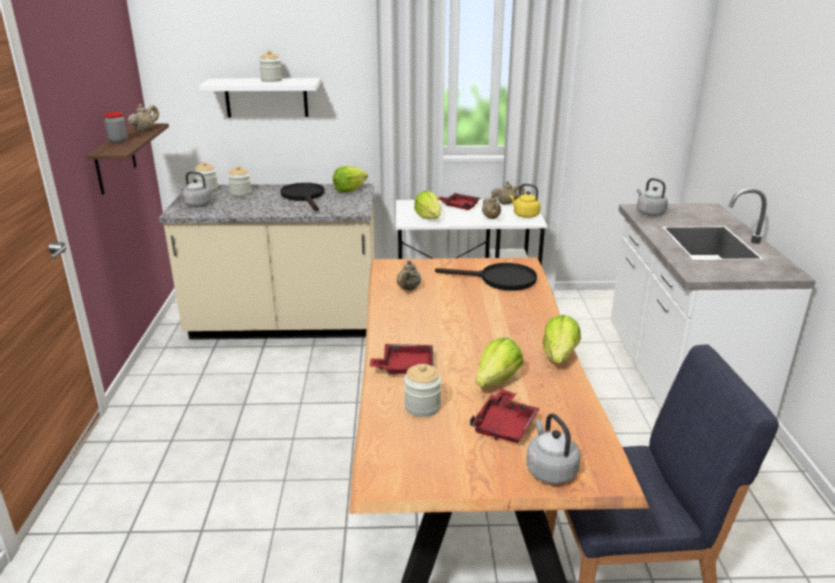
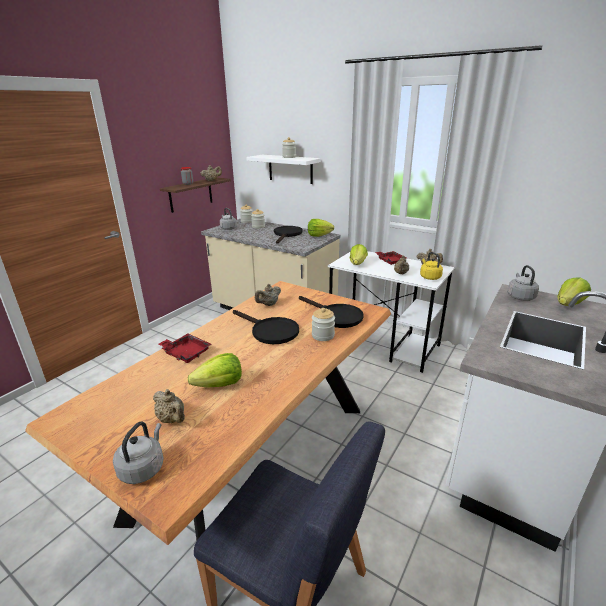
camera: 35 degrees right, 0 degrees up
(422, 406) = (152, 382): jar -> jar (323, 335)
(458, 315) = (270, 331): none -> black frying pan
(505, 425) = (172, 419): red tray -> beige teapot
(559, 356) = (287, 385): lettuce -> lettuce (568, 304)

